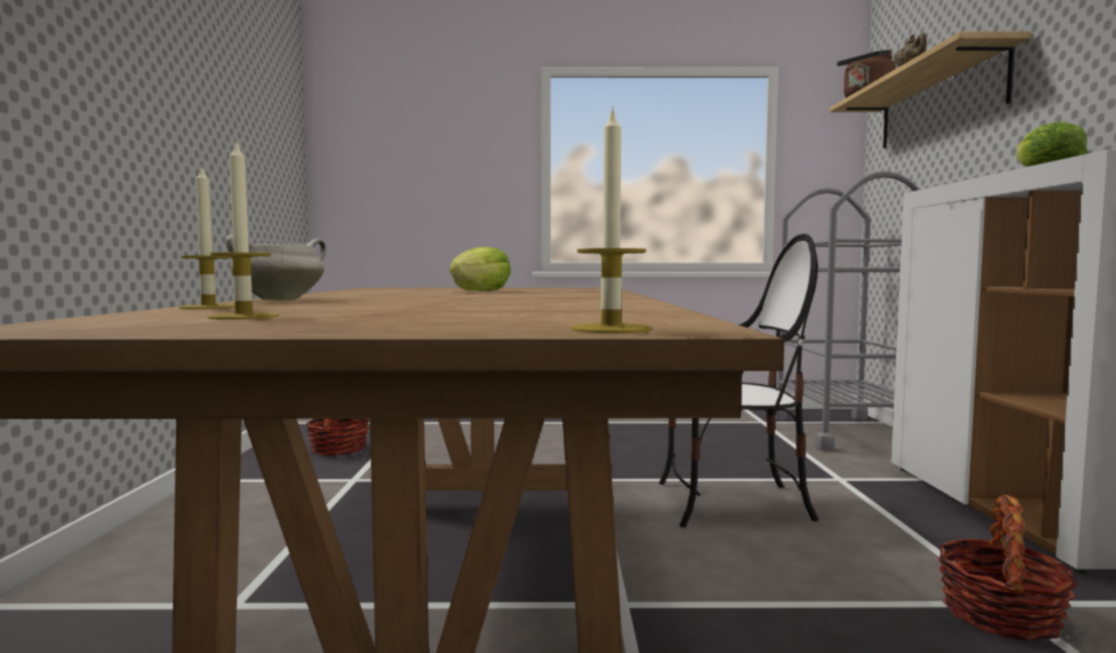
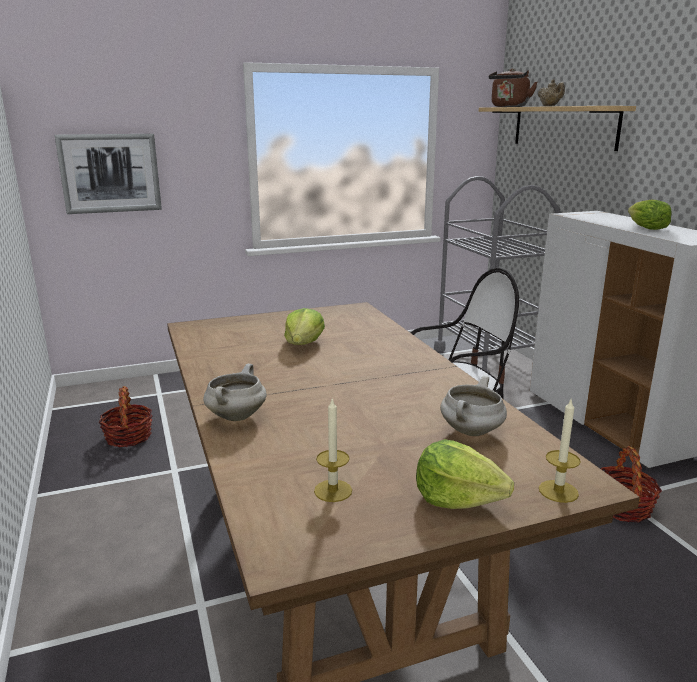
camera: 20 degrees left, 15 degrees up
(208, 307) = (244, 458): candle -> none
(394, 180) = (110, 173): none -> picture
(411, 324) = (458, 498): none -> lettuce
(568, 310) = (471, 432): none -> white cooking pot

